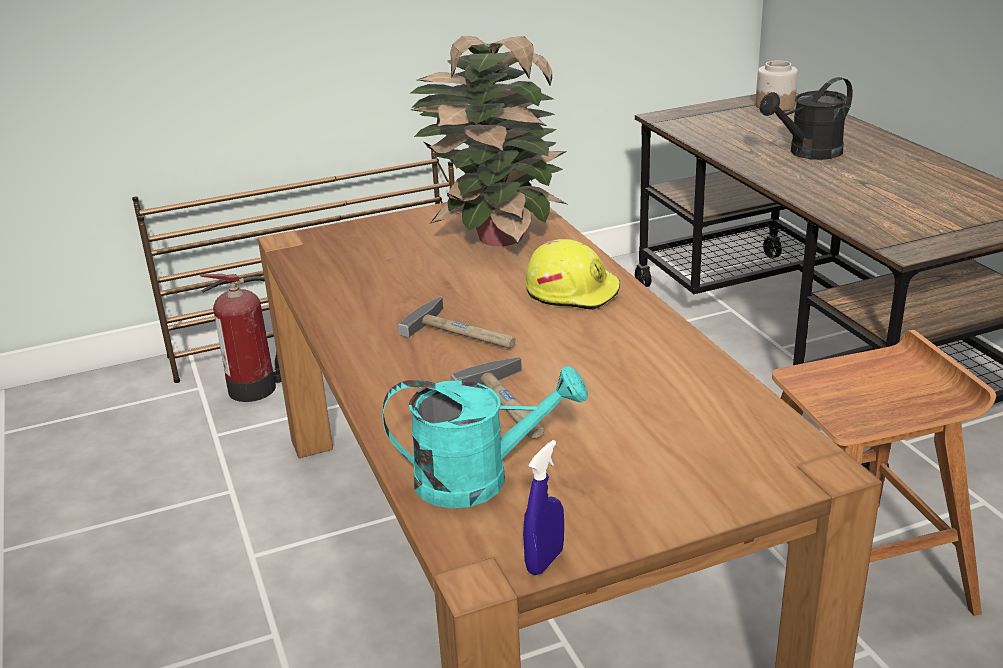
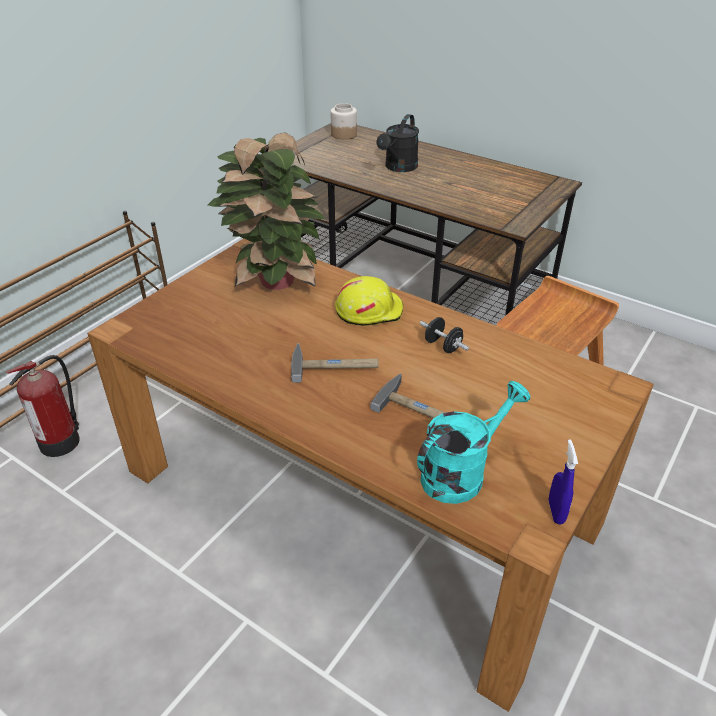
camera: 35 degrees left, 10 degrees up
(620, 351) = (443, 346): none -> black dumbbell

